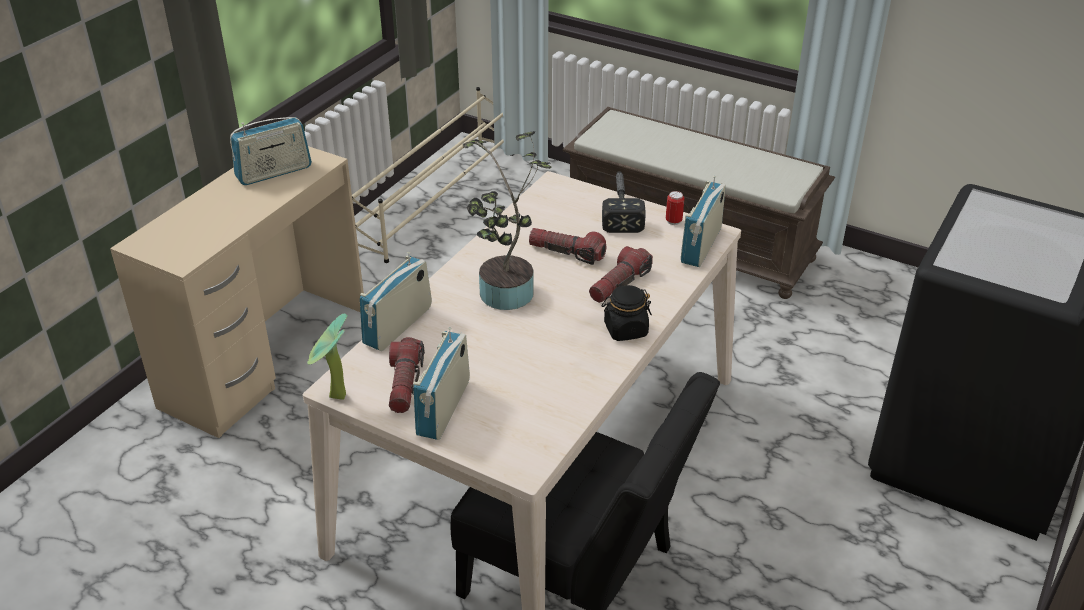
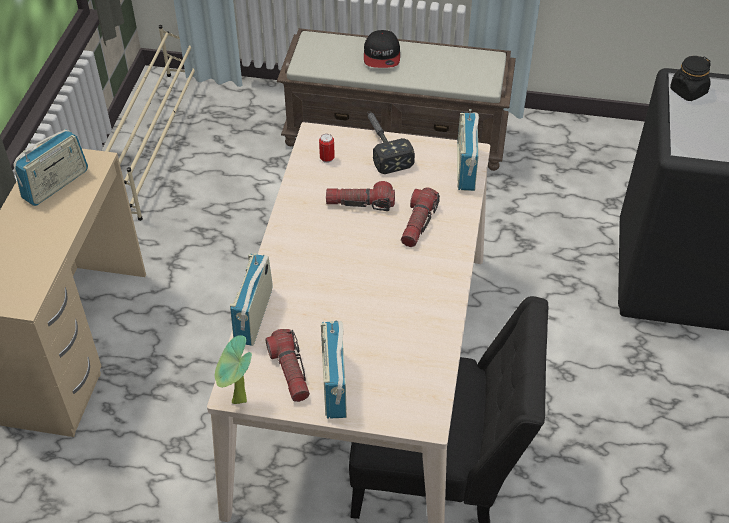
camera: 20 degrees left, 10 degrees up
(505, 297) = (330, 262): potted plant -> none
(625, 330) = (444, 267): black jar -> black jar (688, 91)
(673, 221) = (432, 149): can -> can (327, 158)
(682, 145) = (382, 56): none -> cap

